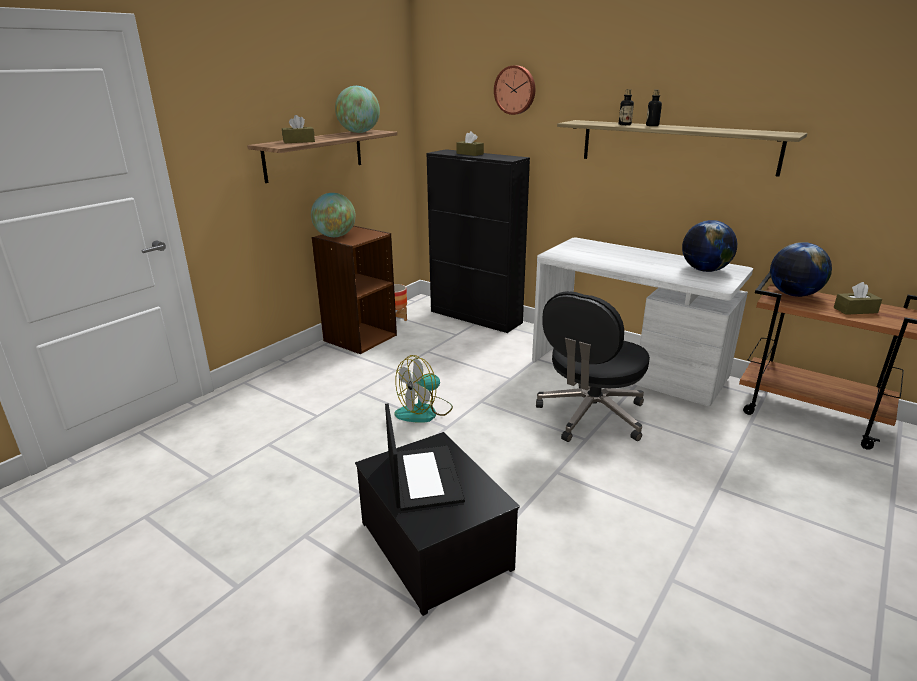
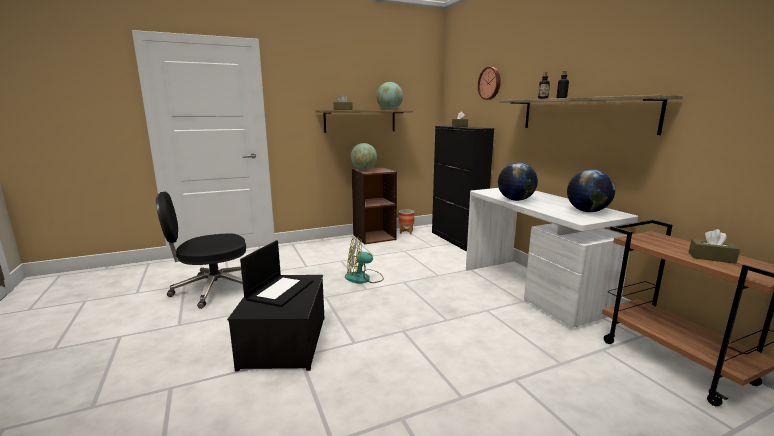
camera: 30 degrees right, 10 degrees down
(590, 416) = (468, 308): black office chair -> black office chair (212, 289)
(793, 294) = (660, 239): globe -> globe (515, 200)

